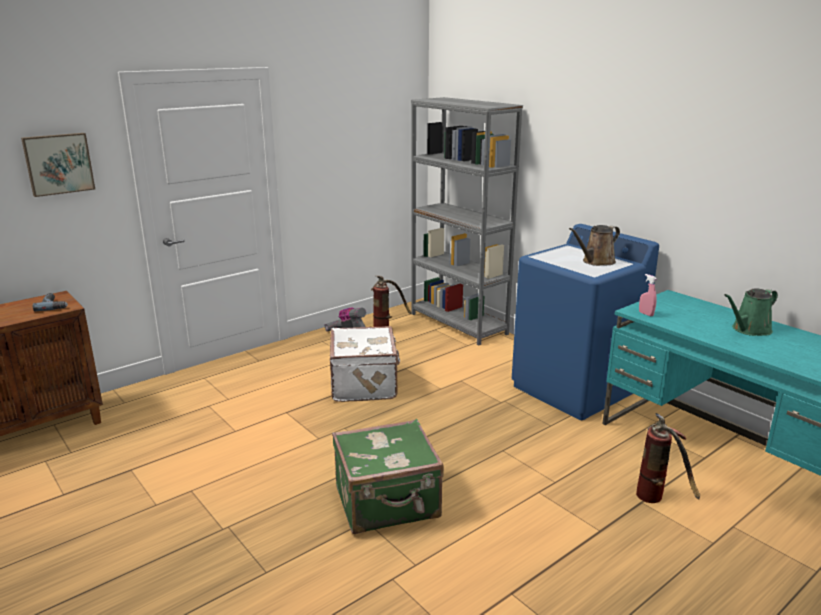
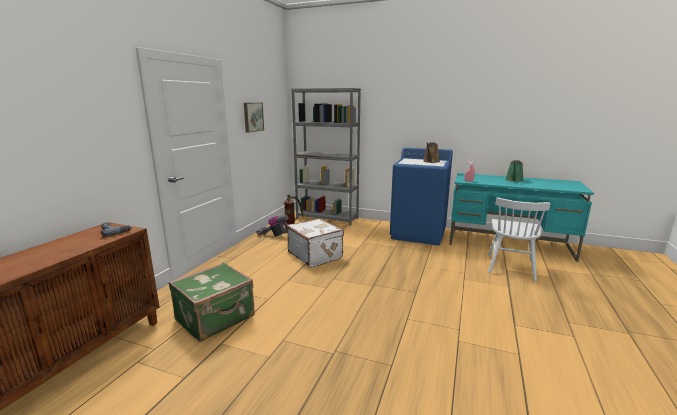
camera: 30 degrees left, 5 degrees down
(58, 163) = (97, 115): picture -> picture (252, 117)
(388, 503) = (406, 306): green suitcase -> green suitcase (216, 319)
(659, 499) = (510, 266): fire extinguisher -> white chair

